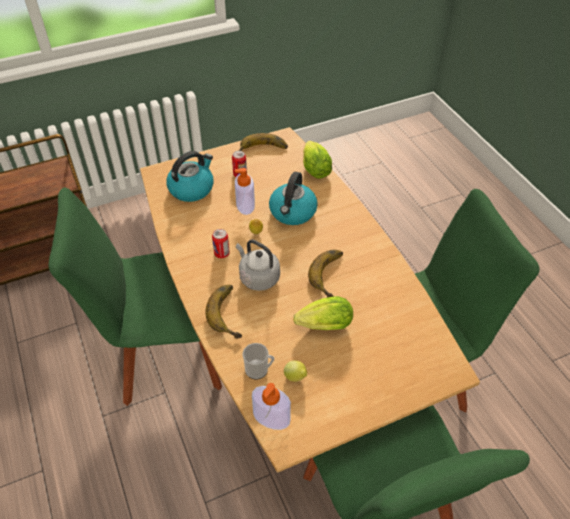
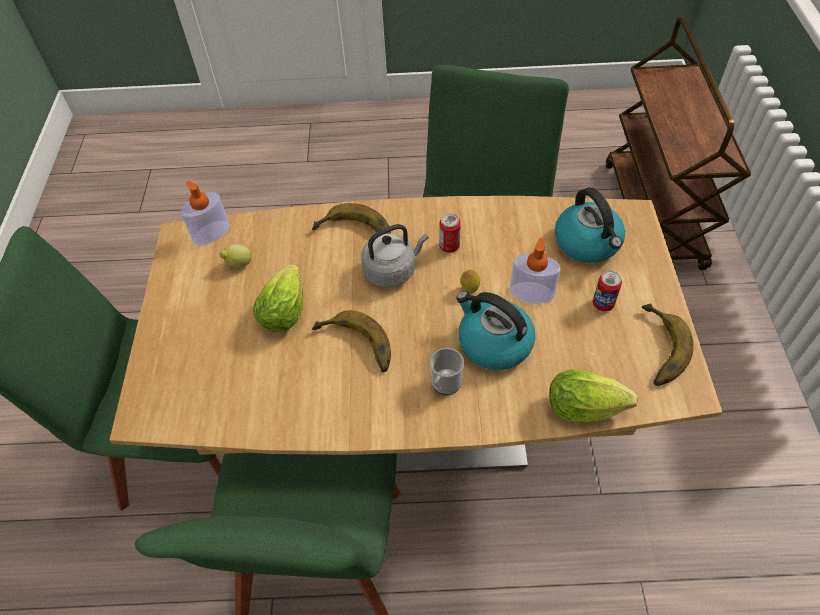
camera: 115 degrees right, 5 degrees up
(259, 370) = (268, 238): mug -> mug (444, 385)

